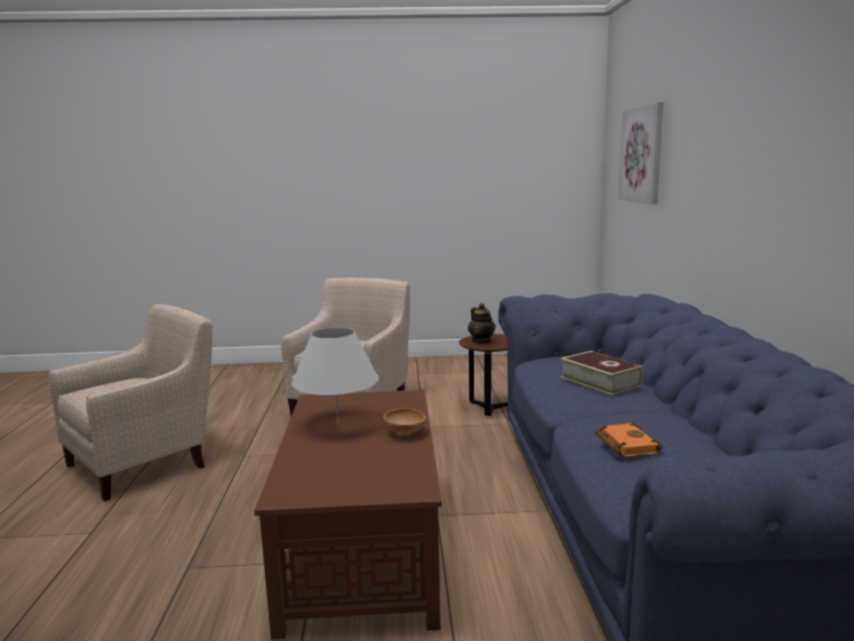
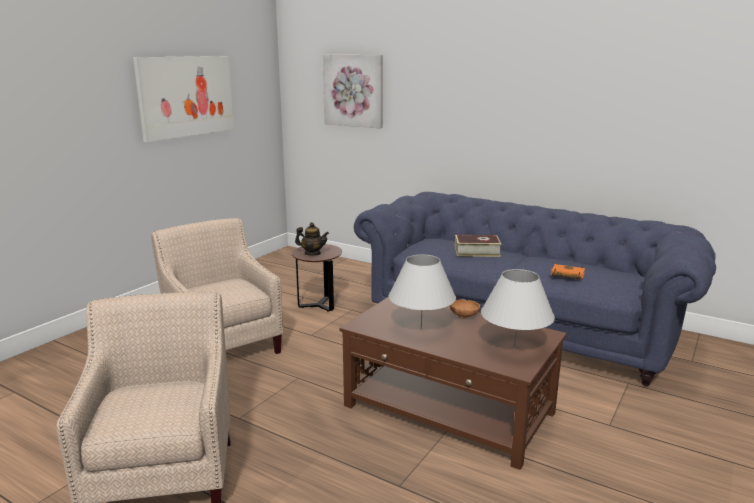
camera: 55 degrees left, 5 degrees up
(341, 480) = (514, 349): none -> white table lamp
(457, 161) = (186, 96): none -> picture

